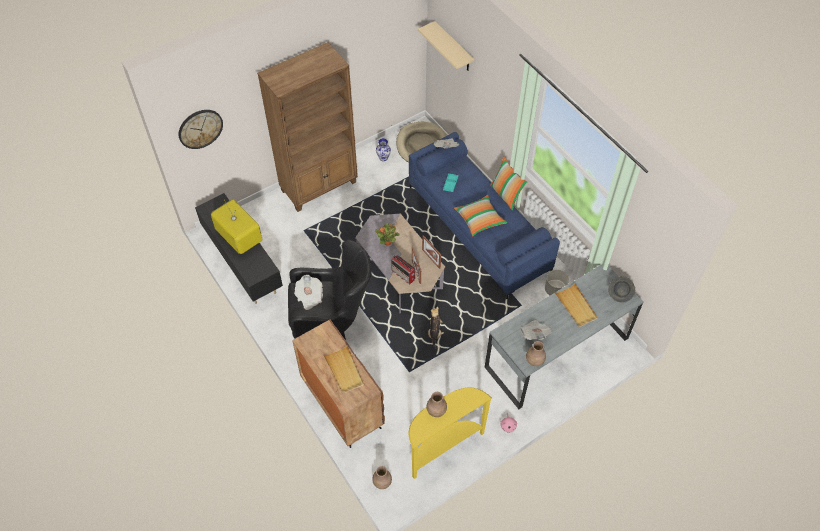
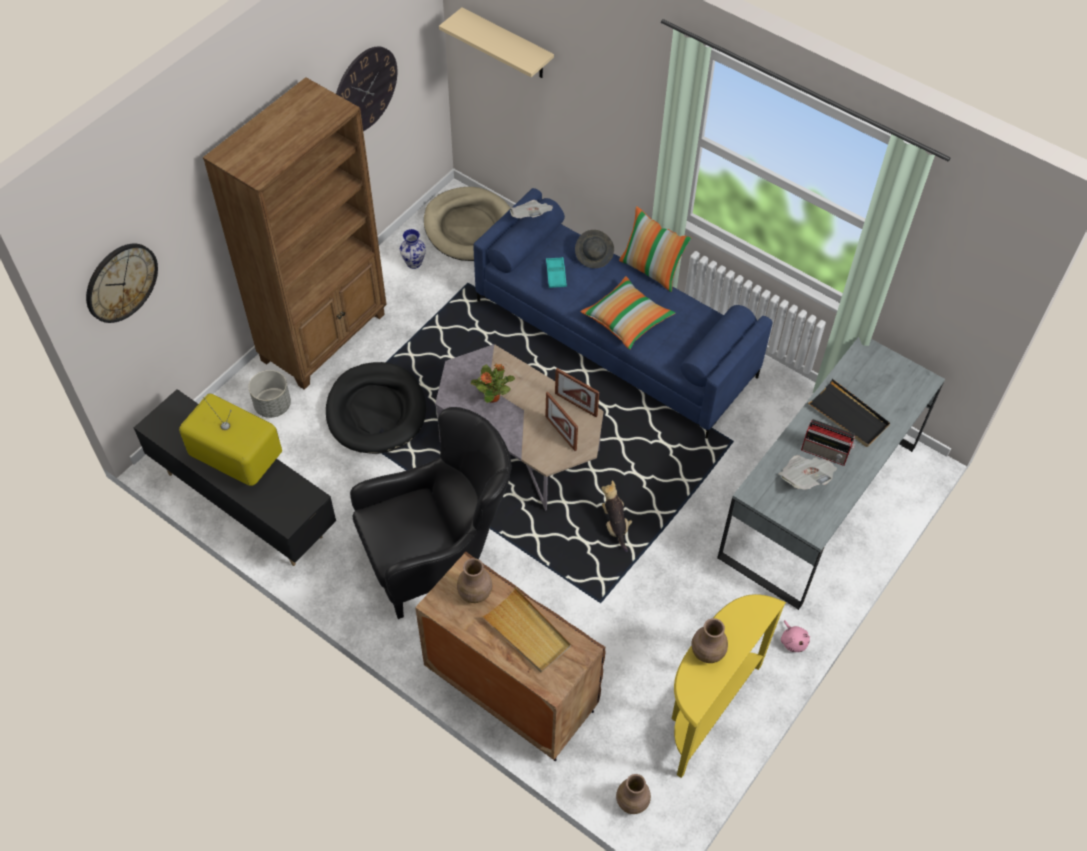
camera: 20 degrees left, 0 degrees up
(309, 297) = (400, 525): newspaper -> none
(331, 234) = (376, 411): none -> black dog bed
(368, 55) = (365, 90): none -> wall clock
(403, 275) = (542, 444): radio -> radio (825, 452)
(534, 361) = (823, 522): brown vase -> brown vase (475, 593)
(555, 290) = (774, 402): grey planter -> grey planter (272, 406)
(576, 306) = (848, 416): beige tray -> black tray
(620, 292) = (905, 374): grey hat -> grey hat (594, 255)

